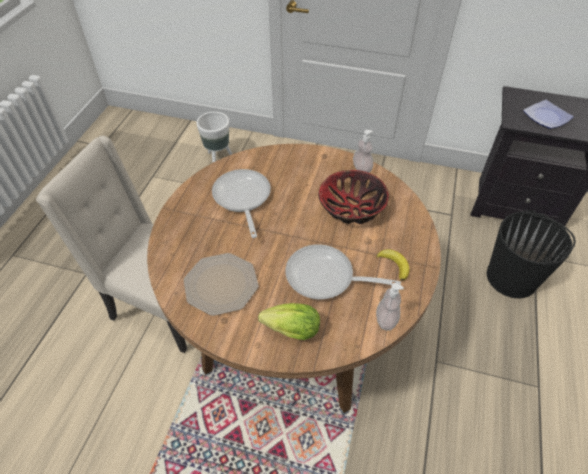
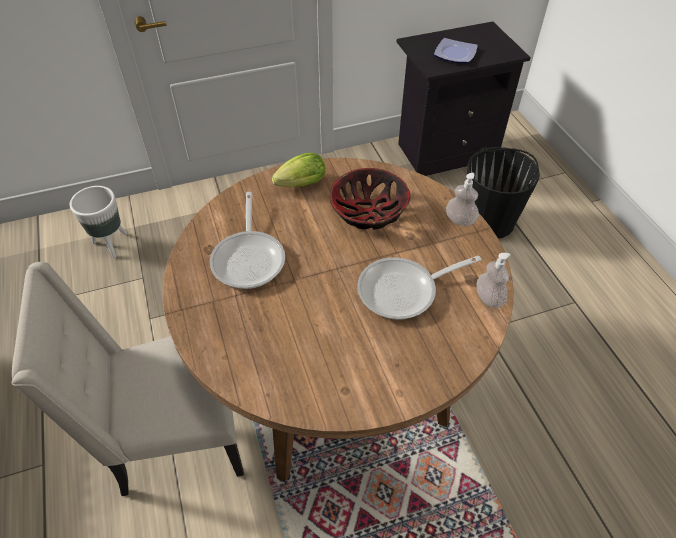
camera: 35 degrees left, 0 degrees up
(220, 284) = (307, 357): plate -> none
(242, 199) = (249, 258): frying pan -> frying pan turned 135 degrees counterclockwise
(288, 330) = (414, 360): lettuce -> lettuce (299, 185)
(362, 168) = (344, 169): soap dispenser -> soap dispenser (460, 220)
(394, 265) = (452, 245): banana -> none

